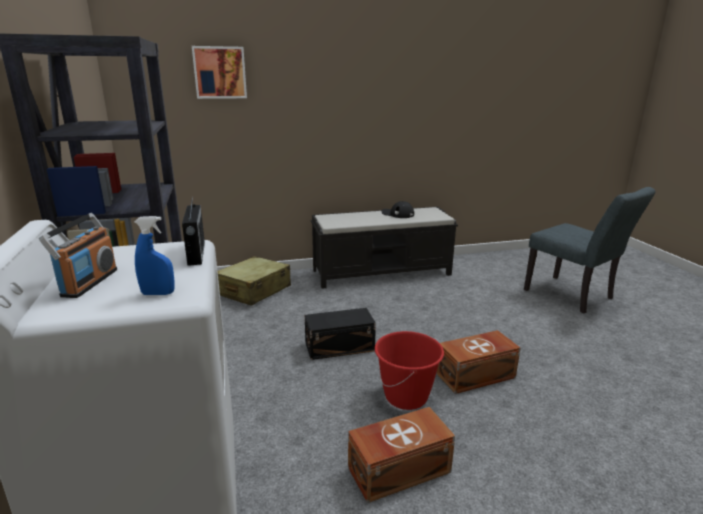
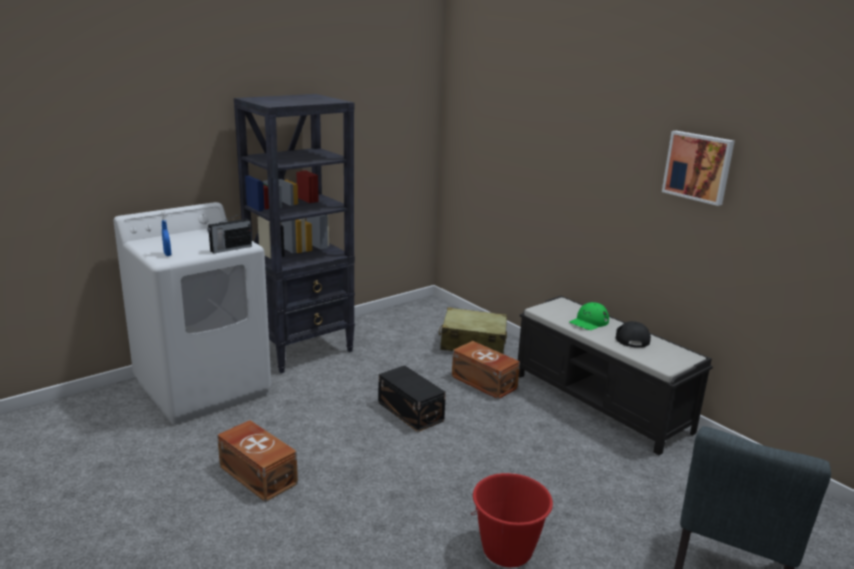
camera: 65 degrees right, 0 degrees up
(89, 282) = (177, 239): radio -> none
(220, 72) = (513, 119): picture -> picture (698, 167)
(365, 217) = (589, 322): none -> green cap
(406, 396) = (354, 463): red bucket -> red bucket (507, 551)
(477, 375) = (418, 502): brown storage box -> brown storage box (484, 383)

